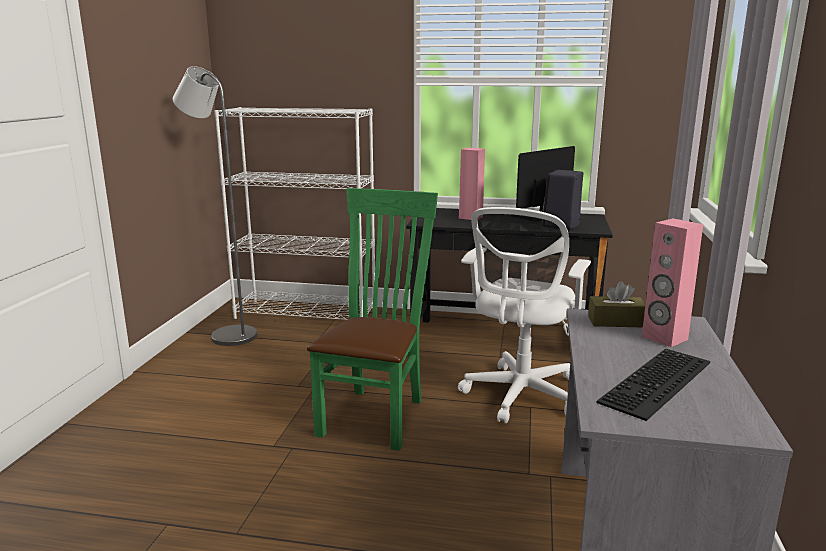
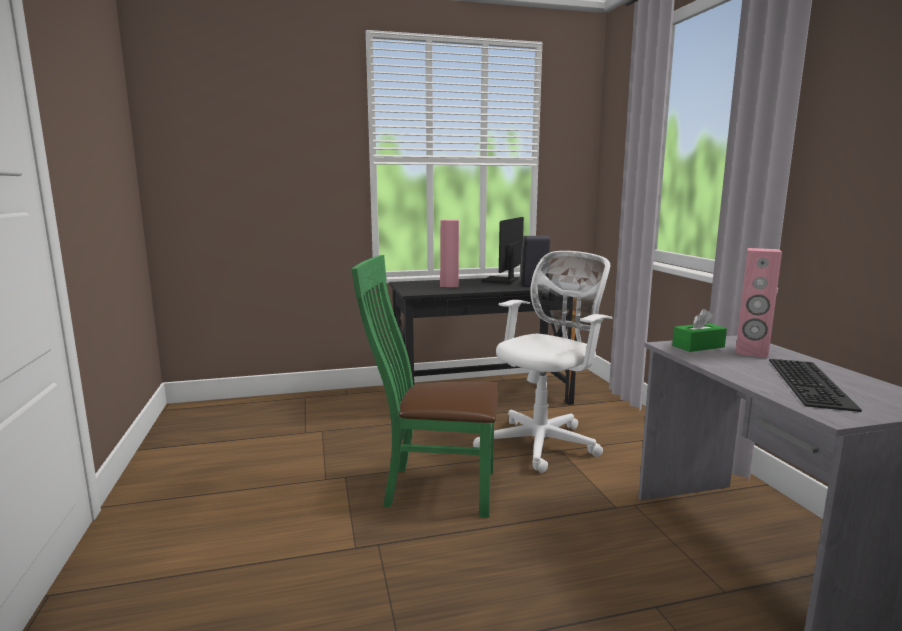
camera: 25 degrees left, 5 degrees down
(228, 334) = (194, 443): grey floor lamp -> none
(307, 314) = (270, 407): white bookcase -> none
(376, 414) = (433, 488): green chair -> green chair turned 75 degrees counterclockwise
(520, 396) = (543, 443): white office chair -> white office chair turned 135 degrees counterclockwise
(616, 322) = (698, 346): brown tissue box -> green tissue box

